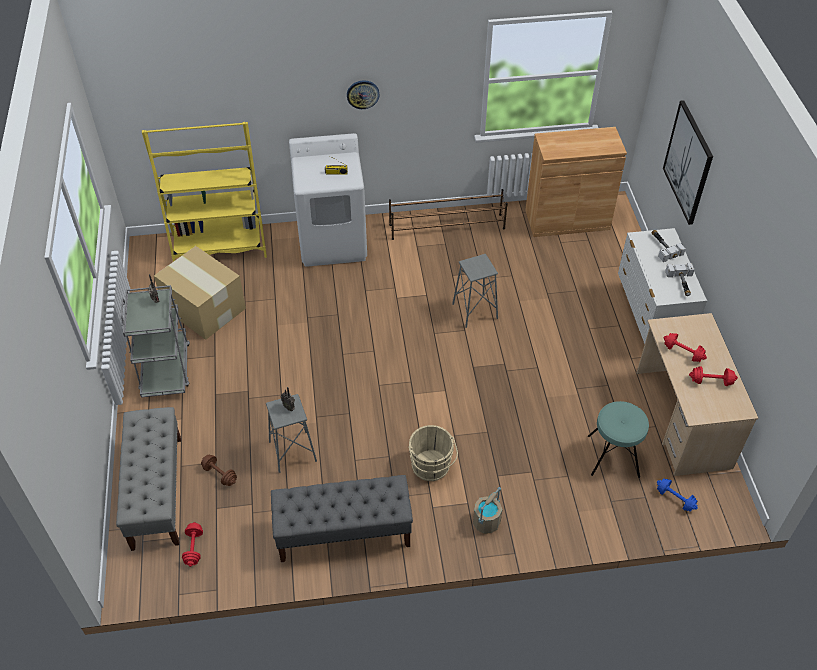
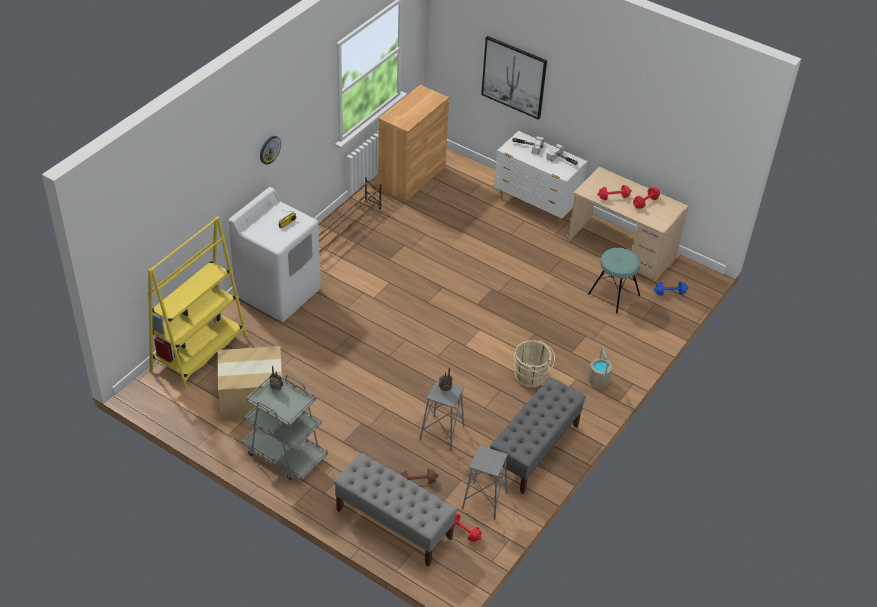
camera: 50 degrees left, 5 degrees down
(475, 311) = (433, 271): grey stool -> grey stool (484, 501)

